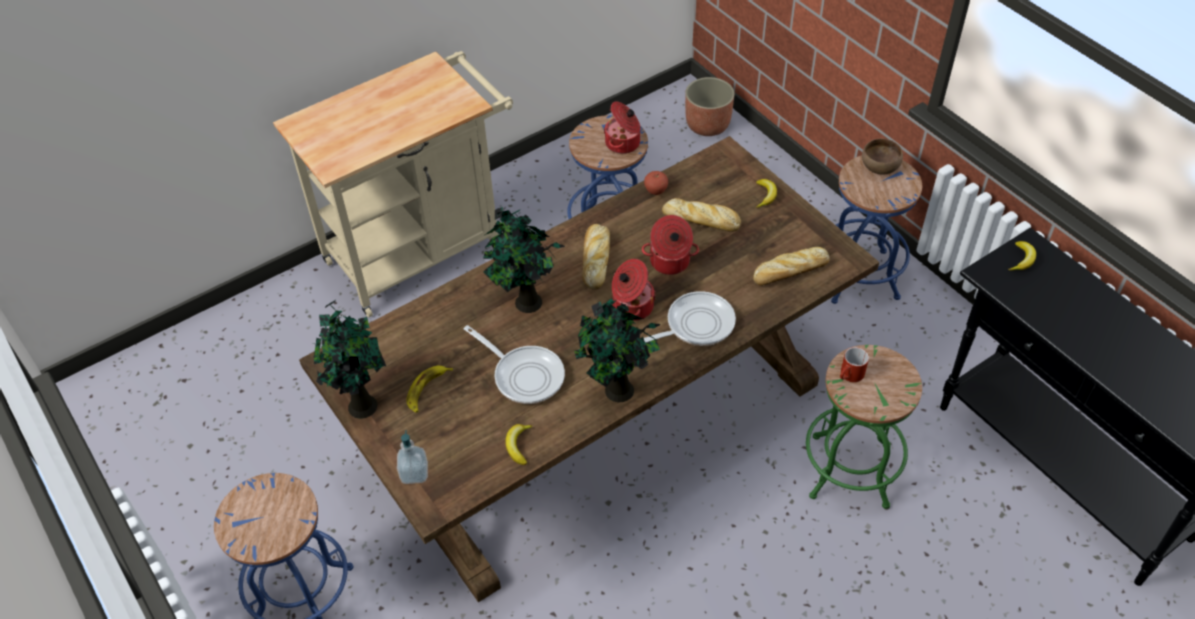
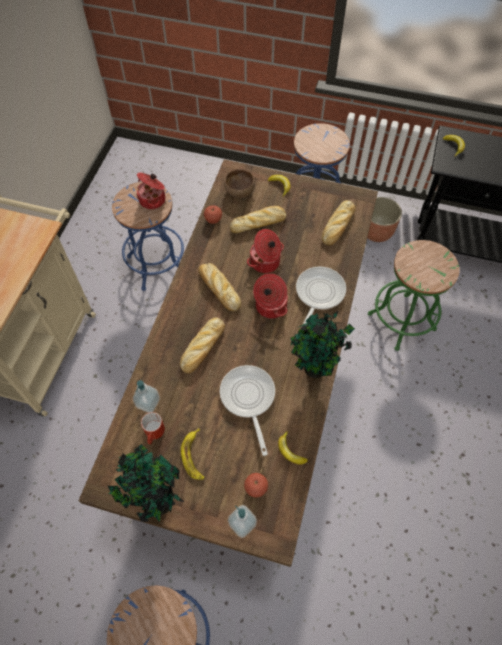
camera: 40 degrees left, 10 degrees up
(430, 319) = (148, 403): none -> soap dispenser
(455, 453) = (256, 488): none -> apple
(524, 375) = (248, 399): frying pan -> frying pan turned 105 degrees counterclockwise
(526, 303) = (202, 348): potted plant -> bread
(707, 125) = (154, 163): planter -> planter (376, 232)
(850, 376) = (413, 270): red mug -> red mug (154, 434)
(879, 167) = (313, 134): brown bowl -> brown bowl (239, 191)

